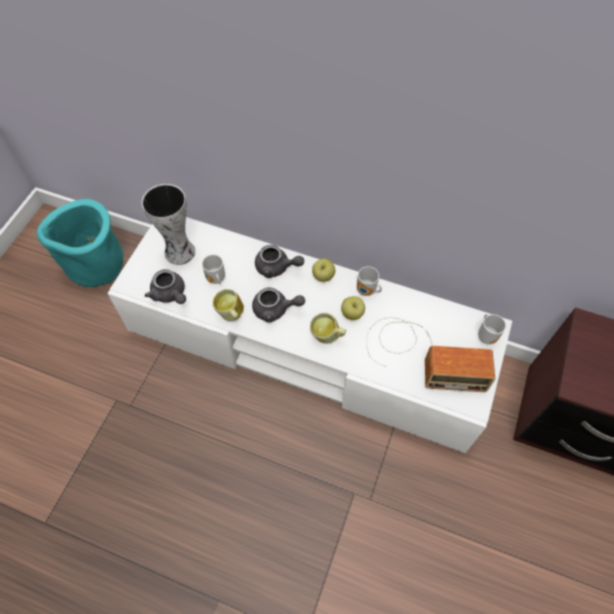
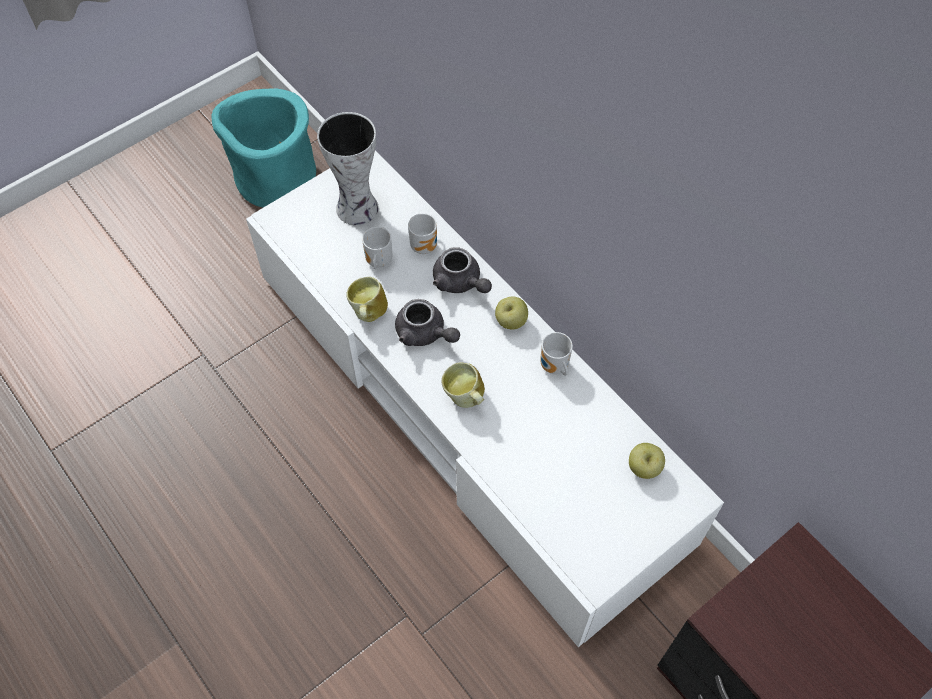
camera: 30 degrees right, 0 degrees up
(170, 294) = (314, 254): grey teapot -> none
(352, 314) = (516, 386): apple -> apple (644, 468)
(421, 354) = (570, 482): radio -> none
(487, 335) = (674, 503): mug -> mug (425, 245)

